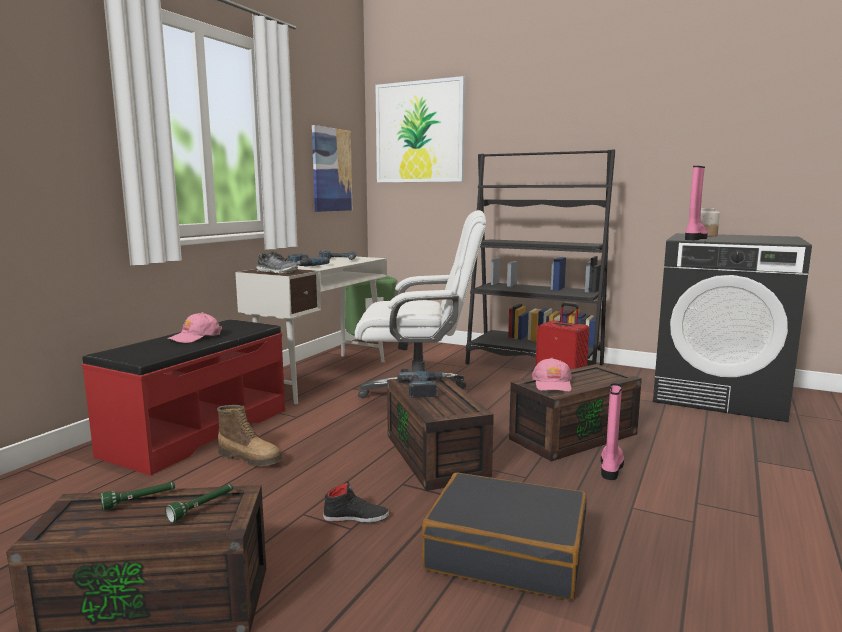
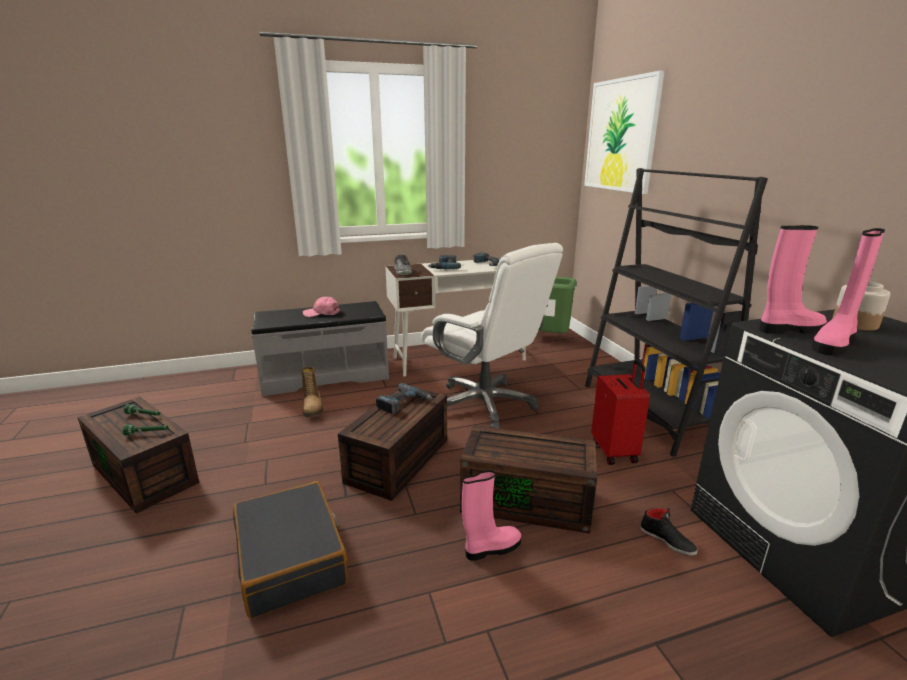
camera: 45 degrees right, 10 degrees up
(197, 431) = (325, 375): red bench -> grey bench
(331, 170) = (528, 175): picture -> none
(356, 517) = (280, 478): black shoe -> black shoe (667, 540)
(552, 384) = (497, 443): pink cap -> none
(727, 239) = (834, 344): none -> pink boot

